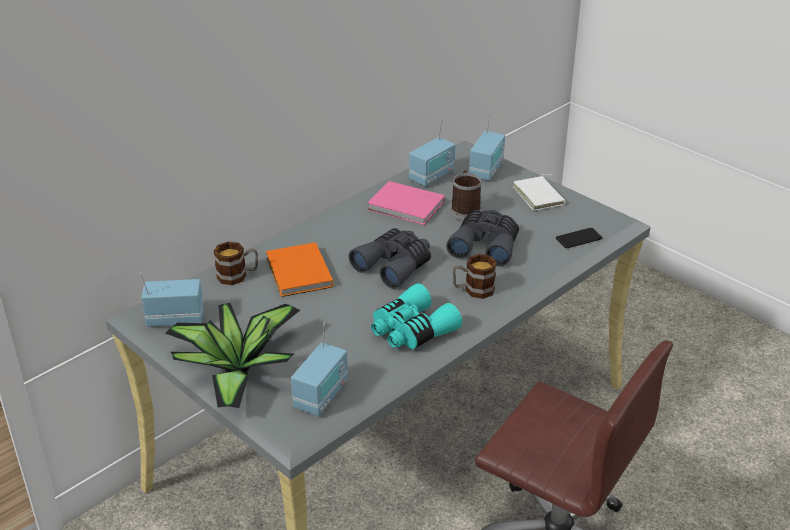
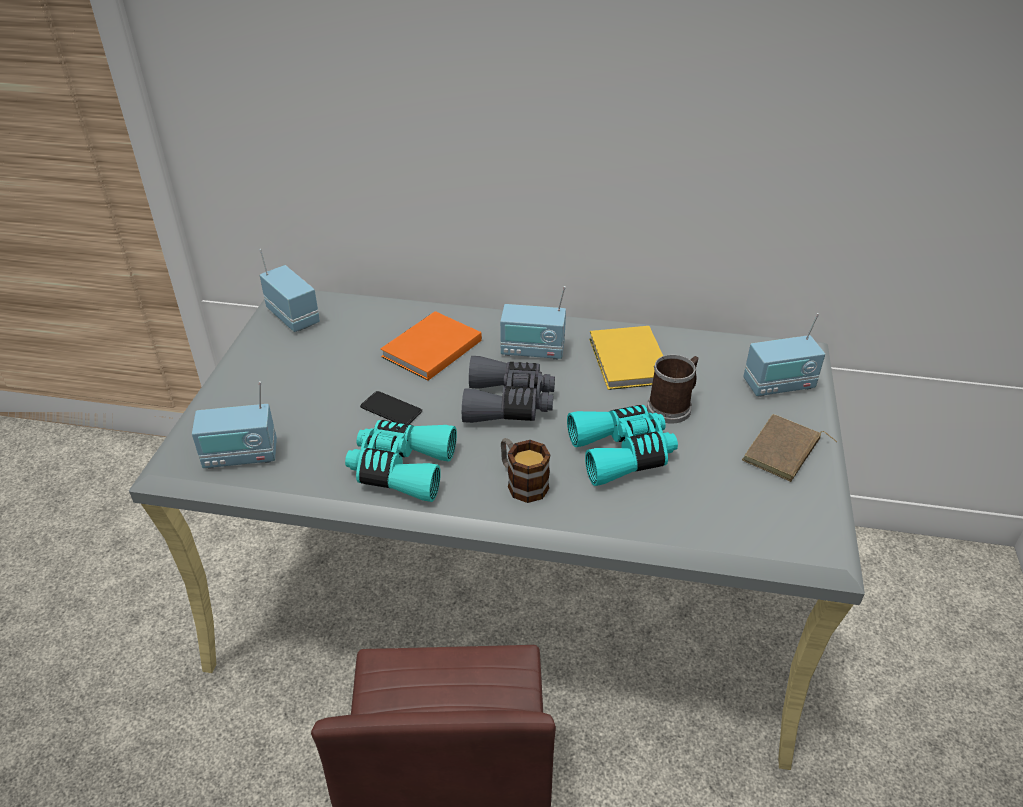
camera: 55 degrees right, 5 degrees up
(236, 370) = (244, 384): potted plant -> none
(238, 275) = (391, 317): mug -> none
(407, 207) = (628, 362): pink book -> yellow book
(432, 176) = (709, 352): radio -> radio (532, 351)
(485, 245) = (622, 453): grey binoculars -> turquoise binoculars
(540, 196) = (783, 452): white book -> brown book
(578, 239) = (731, 528): phone -> phone (391, 409)

